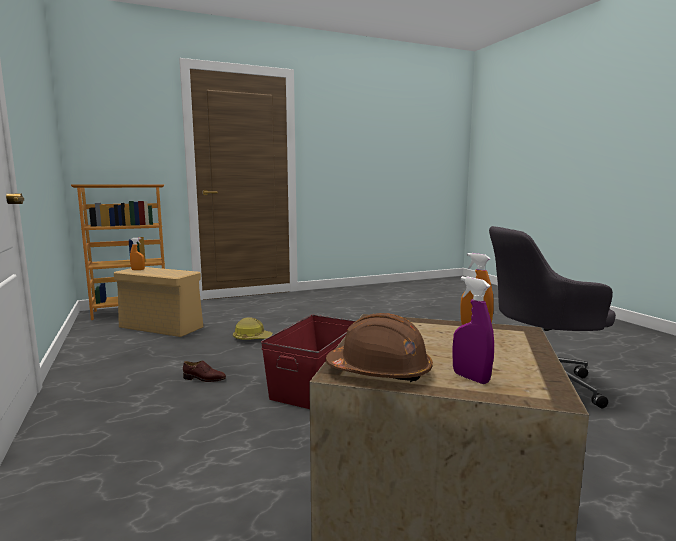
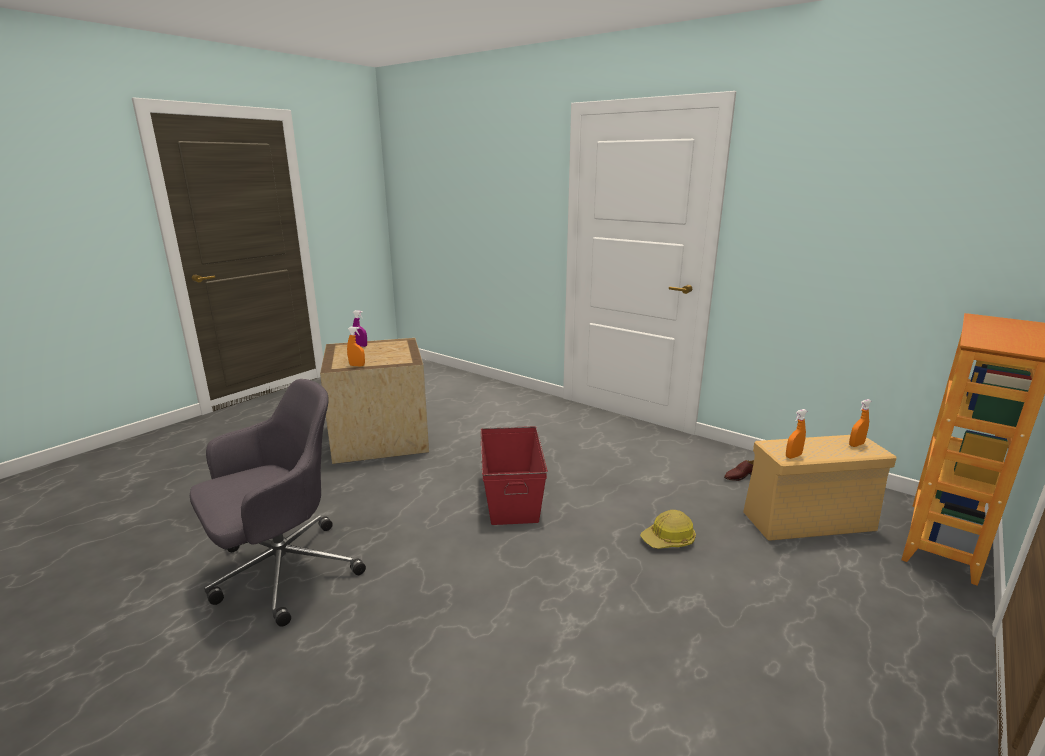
camera: 150 degrees right, 10 degrees up
(184, 271) = (793, 456): none -> orange spray bottle
(204, 379) = (606, 472): brown shoe -> brown shoe (741, 476)
(379, 372) = (393, 342): brown hard hat -> none

